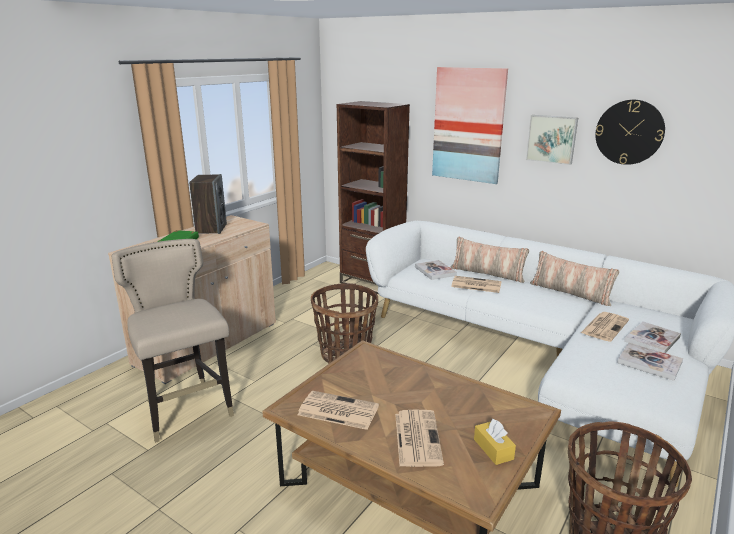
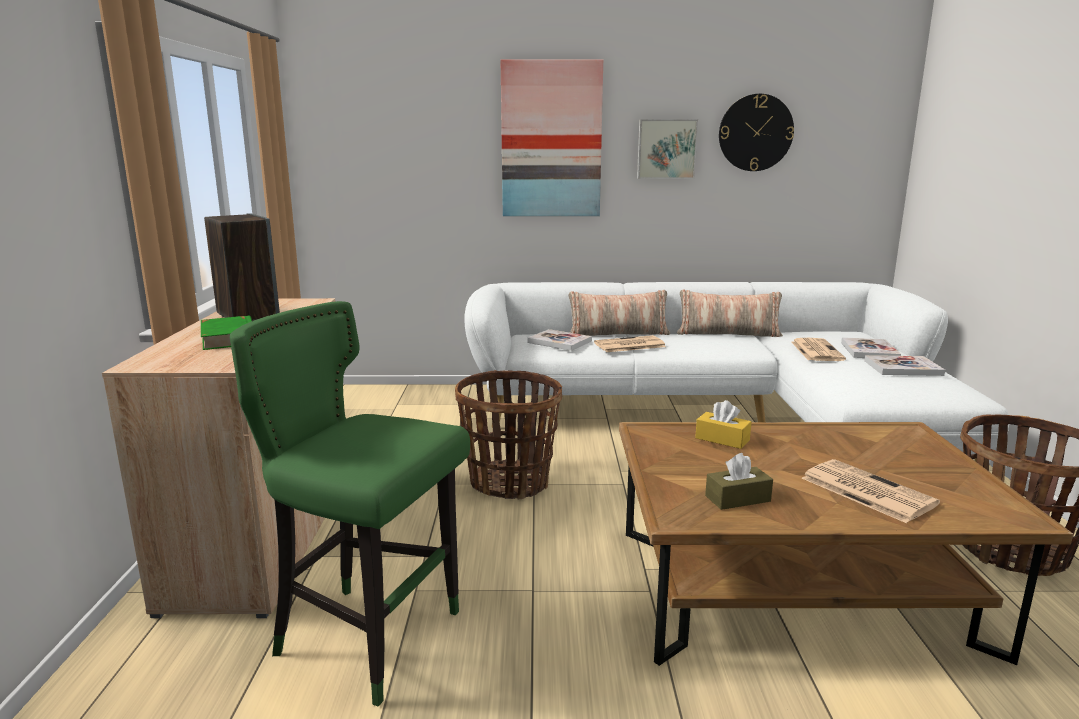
camera: 35 degrees left, 5 degrees down
(187, 411) = (370, 638): beige stool -> green stool
(337, 410) = (737, 499): newspaper -> brown tissue box
(372, 283) = (422, 395): brown bookcase -> none
(493, 449) = (943, 473): yellow tissue box -> yellow tissue box (722, 439)

